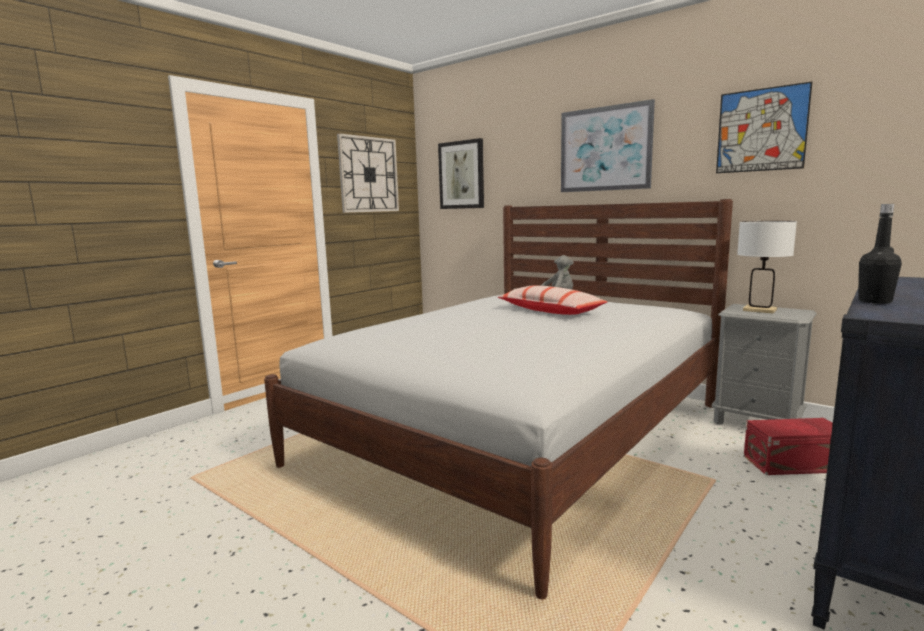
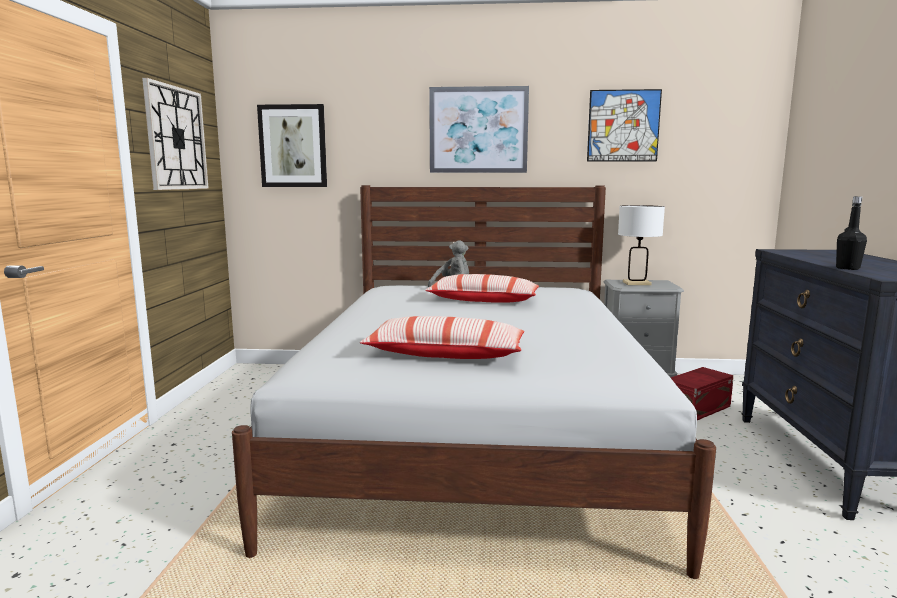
camera: 35 degrees left, 0 degrees up
(415, 346) = (445, 354): none -> pillow

